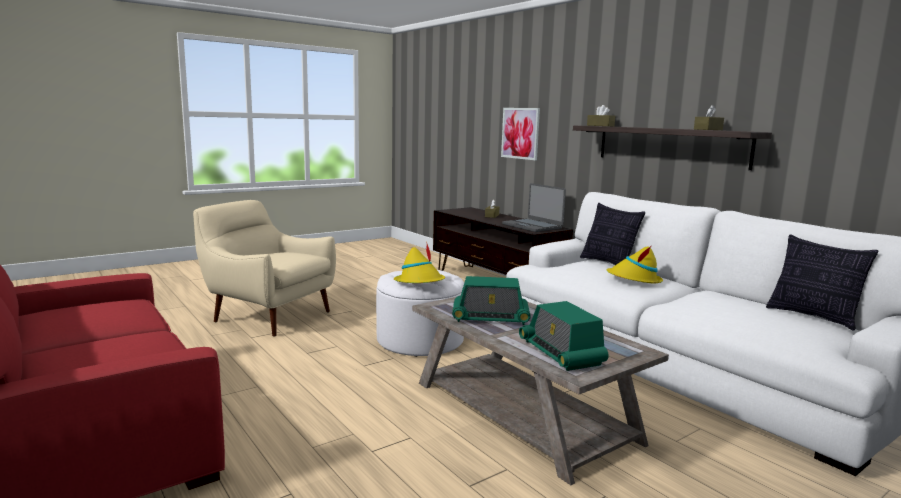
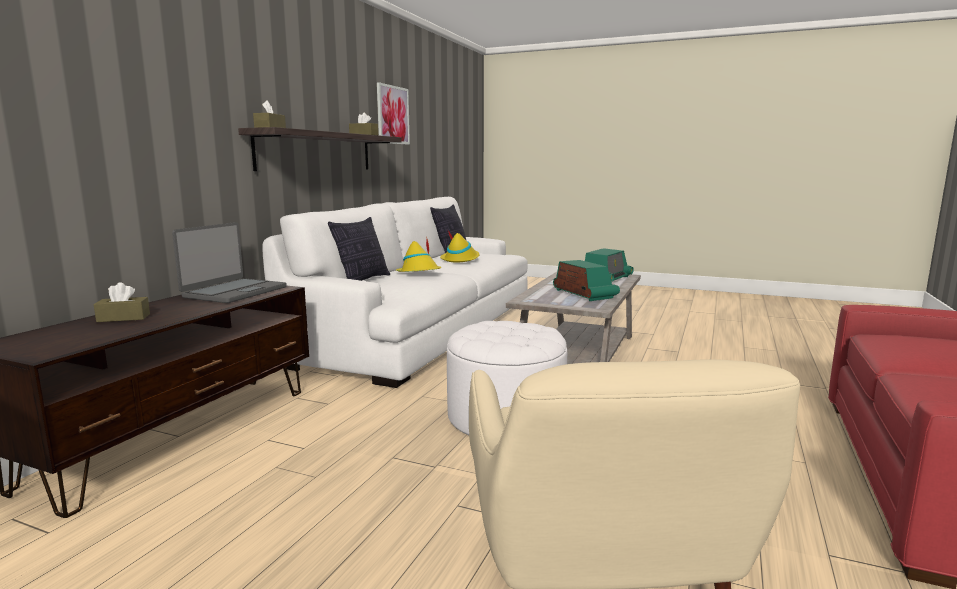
camera: 120 degrees left, 0 degrees up
(420, 282) = (531, 327): yellow hat -> yellow hat (460, 259)
(520, 133) = (91, 138): picture -> picture (392, 115)

